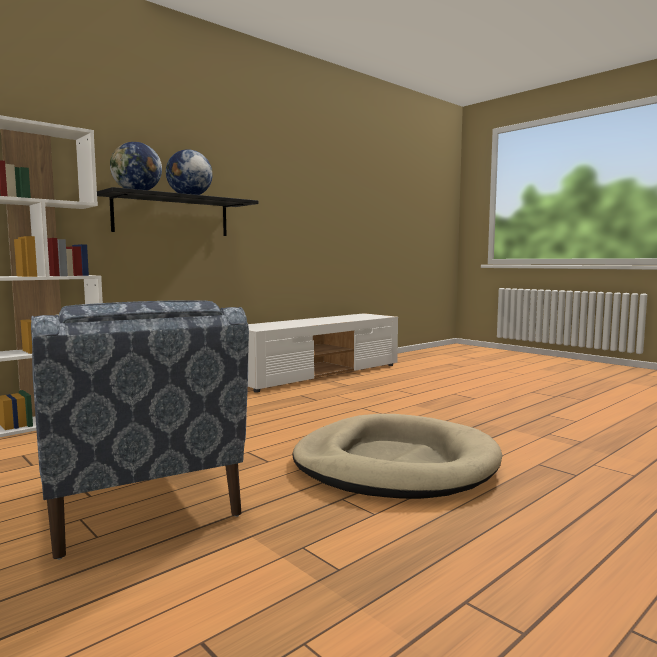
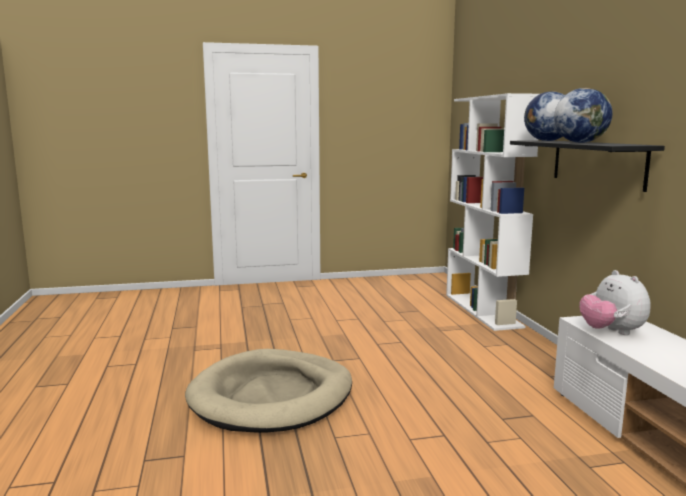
camera: 120 degrees right, 5 degrees up
(138, 503) = (314, 327): blue armchair -> none
(276, 326) = (611, 332): none -> plush toy

